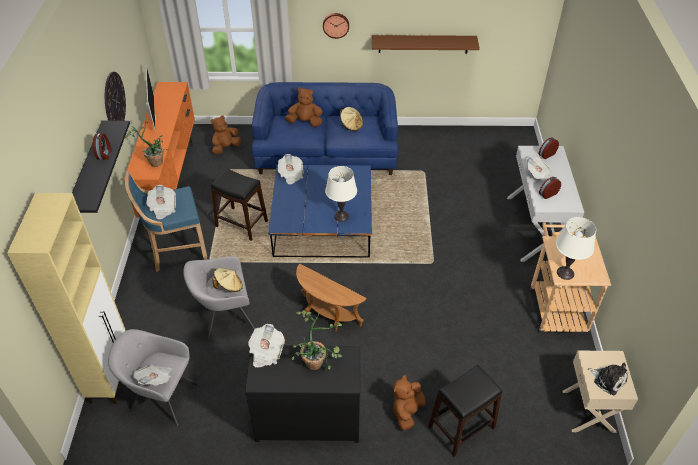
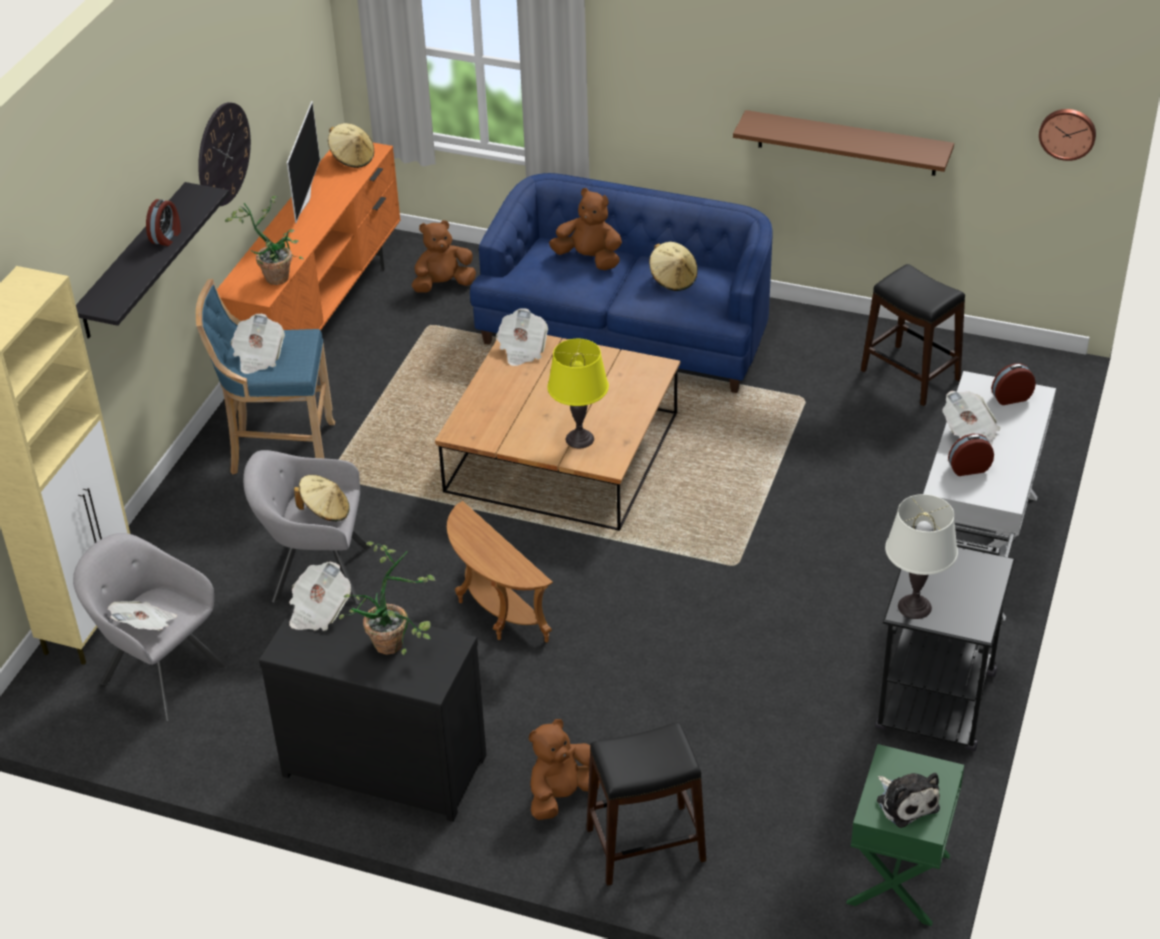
camera: 20 degrees right, 5 degrees down
(169, 92) = (352, 159): none -> beige hat
(241, 223) = (413, 424): black stool -> black stool (910, 374)
(322, 222) = (562, 452): blue coffee table -> brown coffee table
(336, 25) = (677, 80): wall clock -> wall clock (1067, 133)
(341, 216) = (580, 439): white table lamp -> yellow table lamp
(556, 305) = (938, 690): beige cart -> black cart
(589, 411) = (900, 879): beige nightstand -> green nightstand

